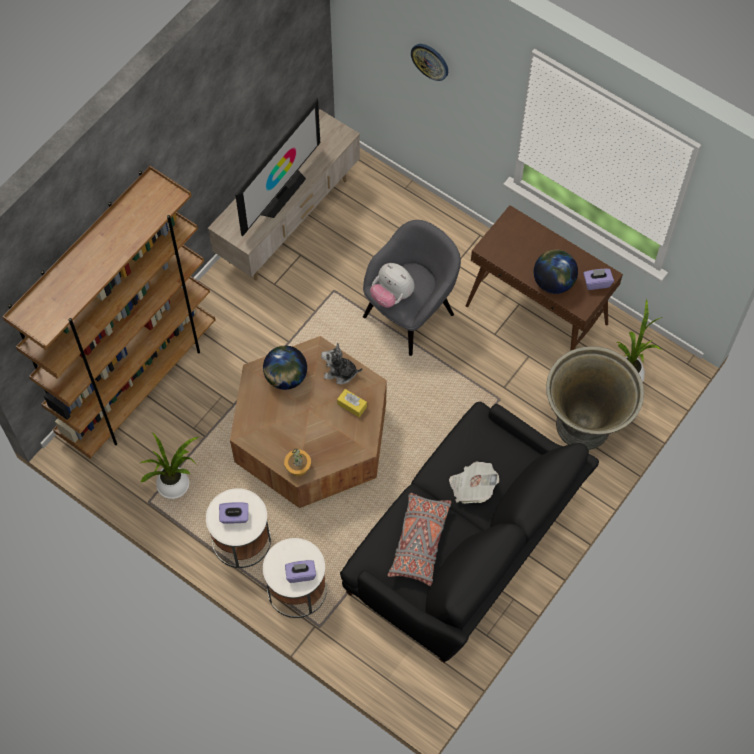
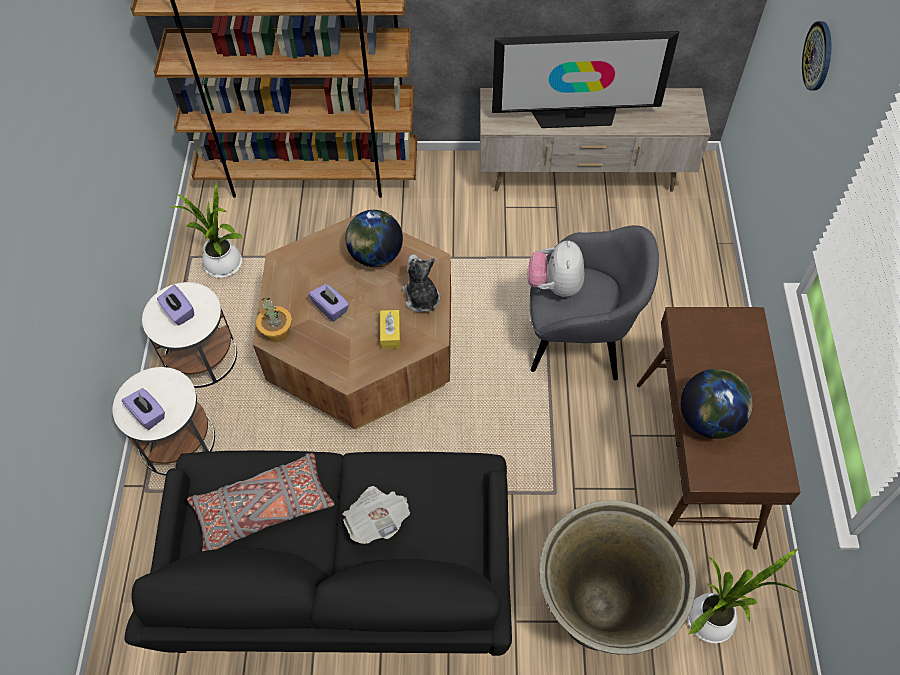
camera: 55 degrees right, 5 degrees down
(596, 283) = (757, 469): purple tissue box -> purple tissue box (331, 308)

